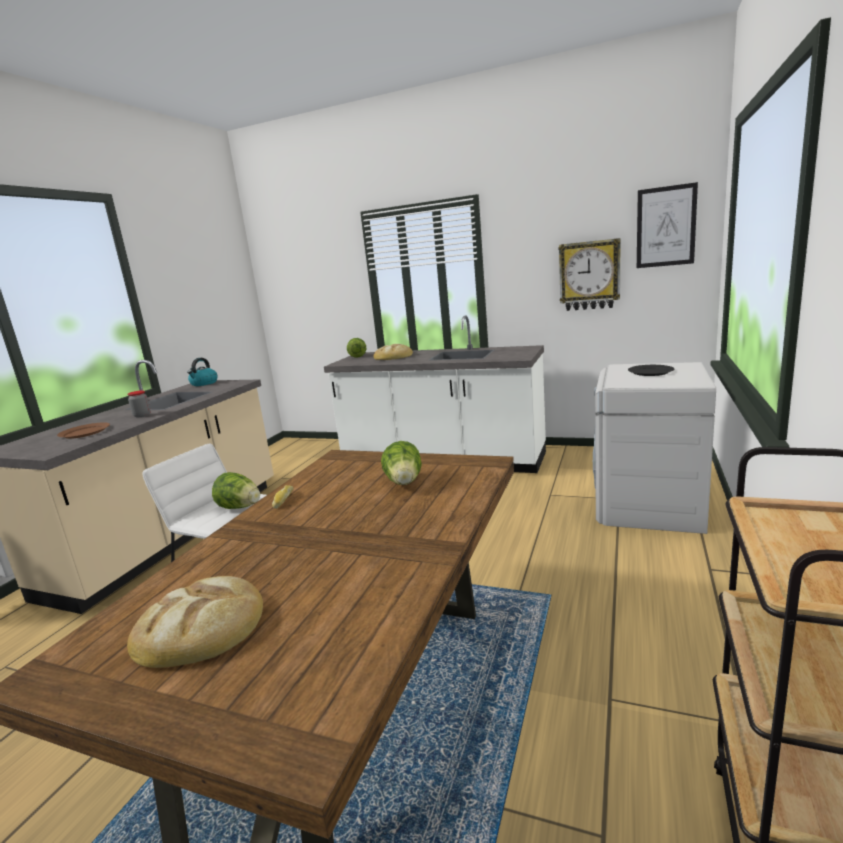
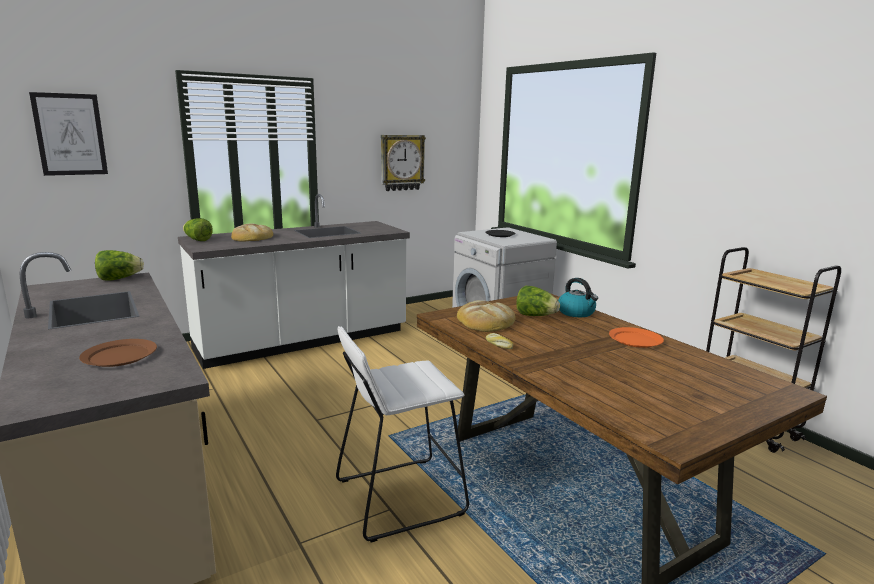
camera: 55 degrees left, 0 degrees up
(142, 415) = (132, 326): jar -> none
(201, 627) = (663, 394): bread -> bread (485, 321)
(204, 383) = (59, 287): kettle -> kettle (576, 313)
(240, 507) = (418, 374): lettuce -> lettuce (119, 279)
(400, 553) = (635, 340): none -> orange plate
(665, 226) = (449, 130): picture -> picture (70, 134)

